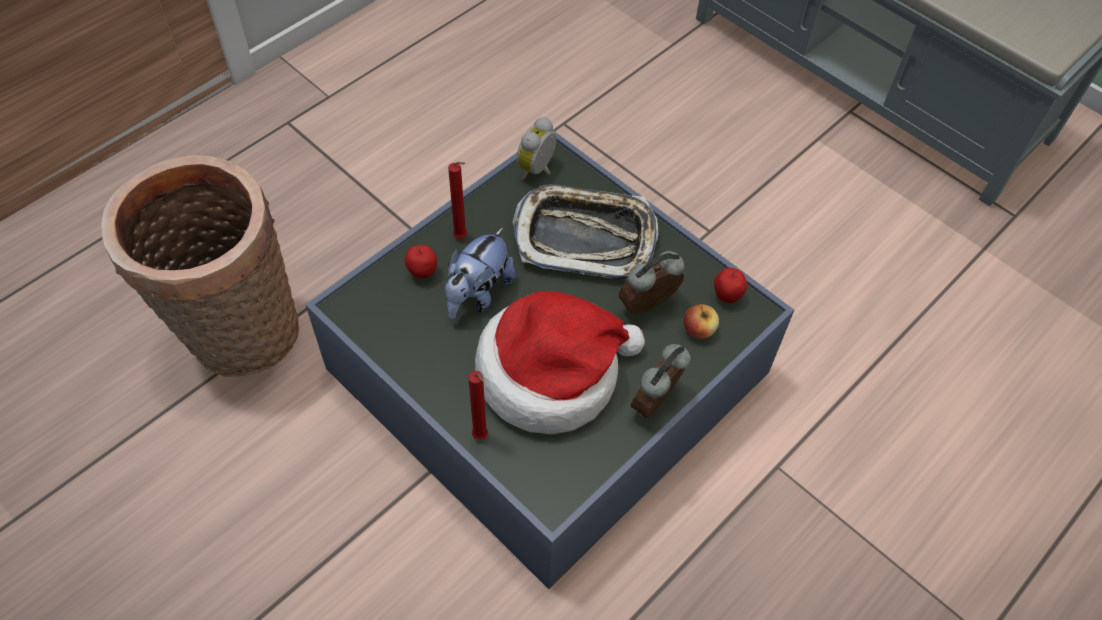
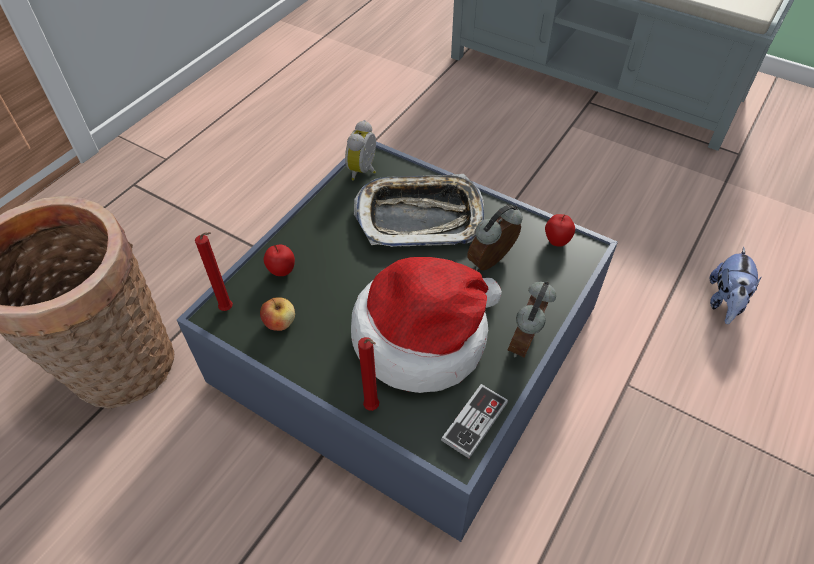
camera: 10 degrees left, 5 degrees down
(462, 237) = (311, 236): red candle -> red candle (228, 309)
(478, 293) = (337, 280): plush toy -> plush toy (725, 302)
(578, 472) = (475, 421): none -> game controller
(698, 330) = (542, 274): apple -> apple (280, 323)

